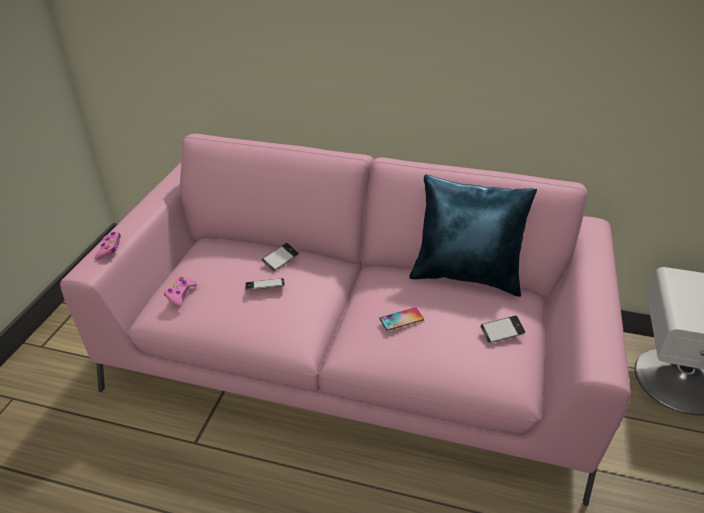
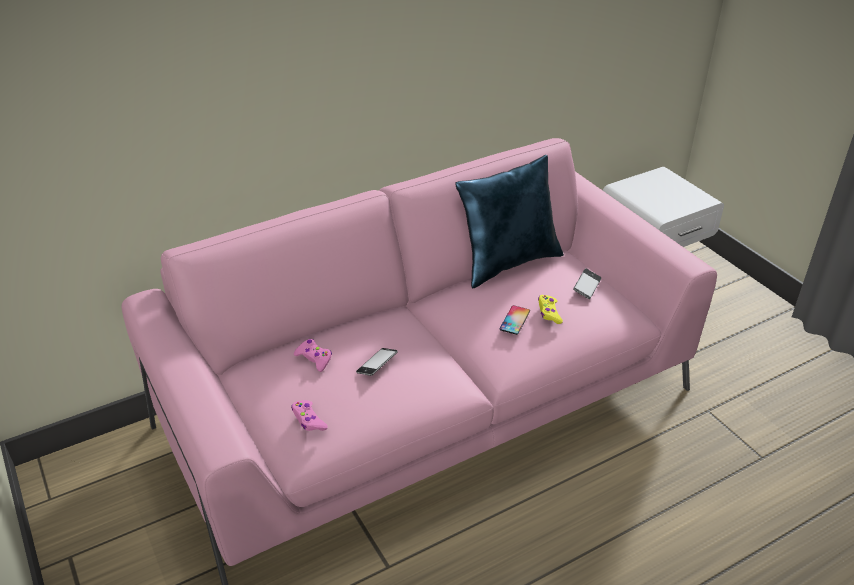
camera: 45 degrees left, 0 degrees up
(109, 249) = (210, 417): pink game controller -> pink game controller (314, 358)
(280, 259) = (353, 335): phone -> none
(436, 331) = (549, 313): none -> yellow game controller

